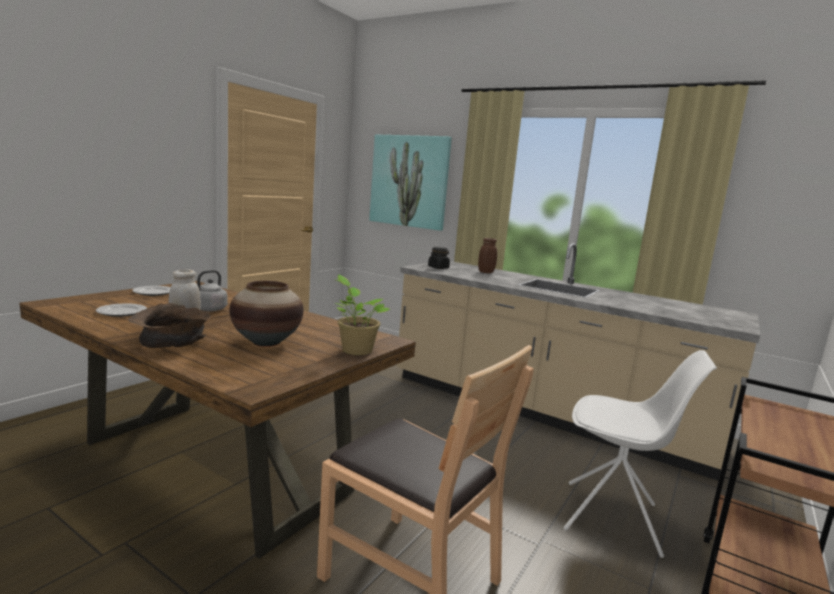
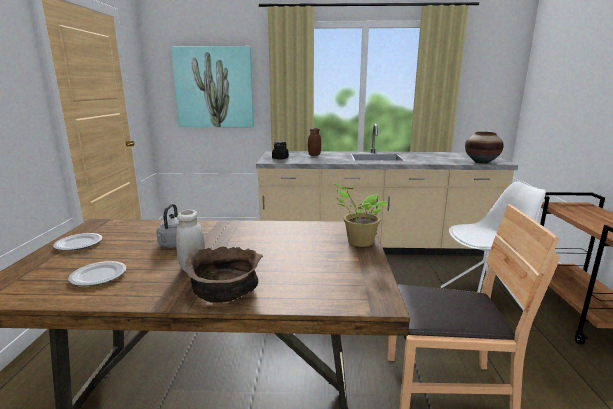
camera: 30 degrees left, 5 degrees up
(266, 342) = (292, 259): vase -> vase (481, 162)

